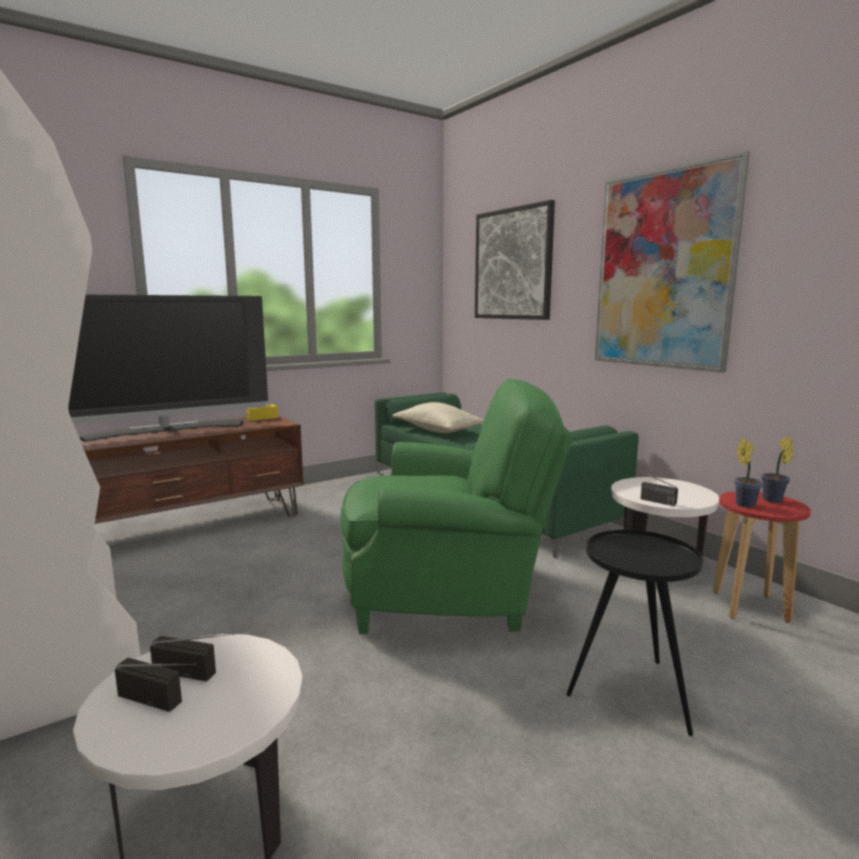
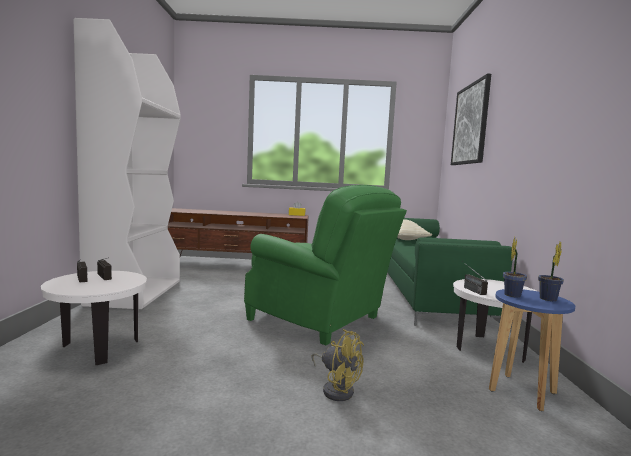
camera: 35 degrees right, 5 degrees down
(166, 430) = (243, 212): television -> none
(630, 693) = (336, 389): black side table -> yellow fan
(663, 270) = (537, 114): picture -> none
(750, 607) = (522, 392): red stool -> blue stool

